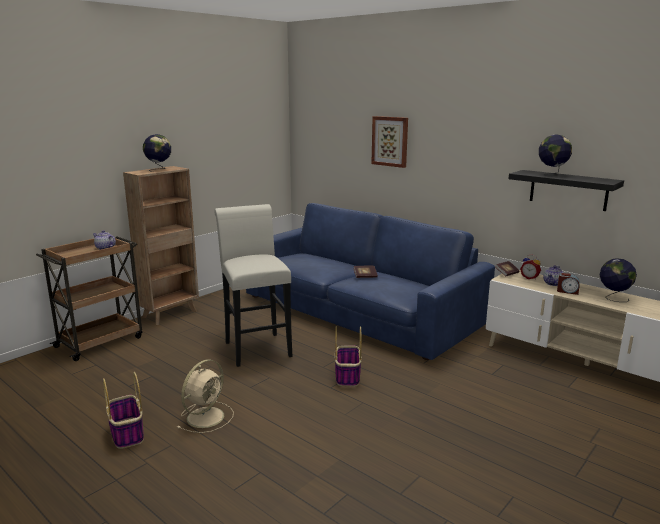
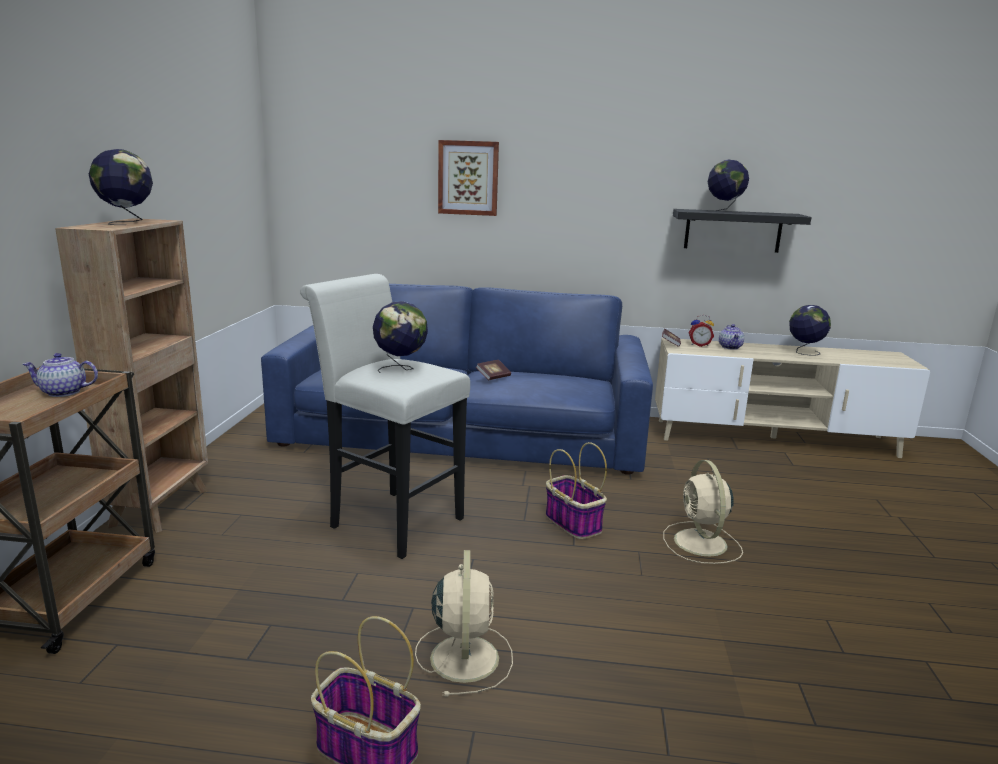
camera: 35 degrees left, 0 degrees up
(254, 260) = (400, 369): none -> globe
(408, 411) = (701, 544): none -> beige fan
(567, 291) = (757, 353): alarm clock -> none

